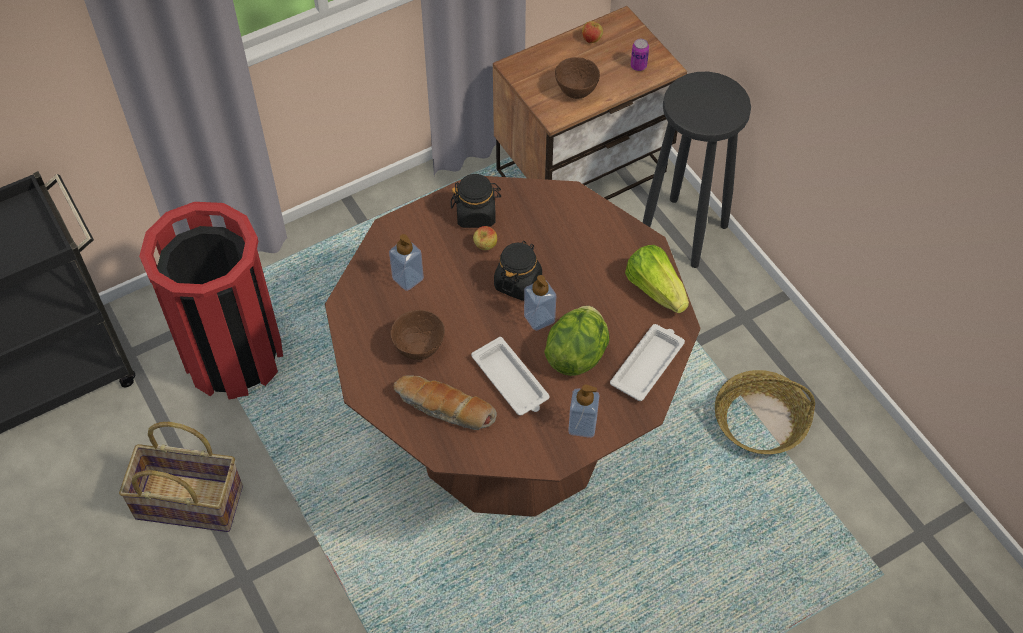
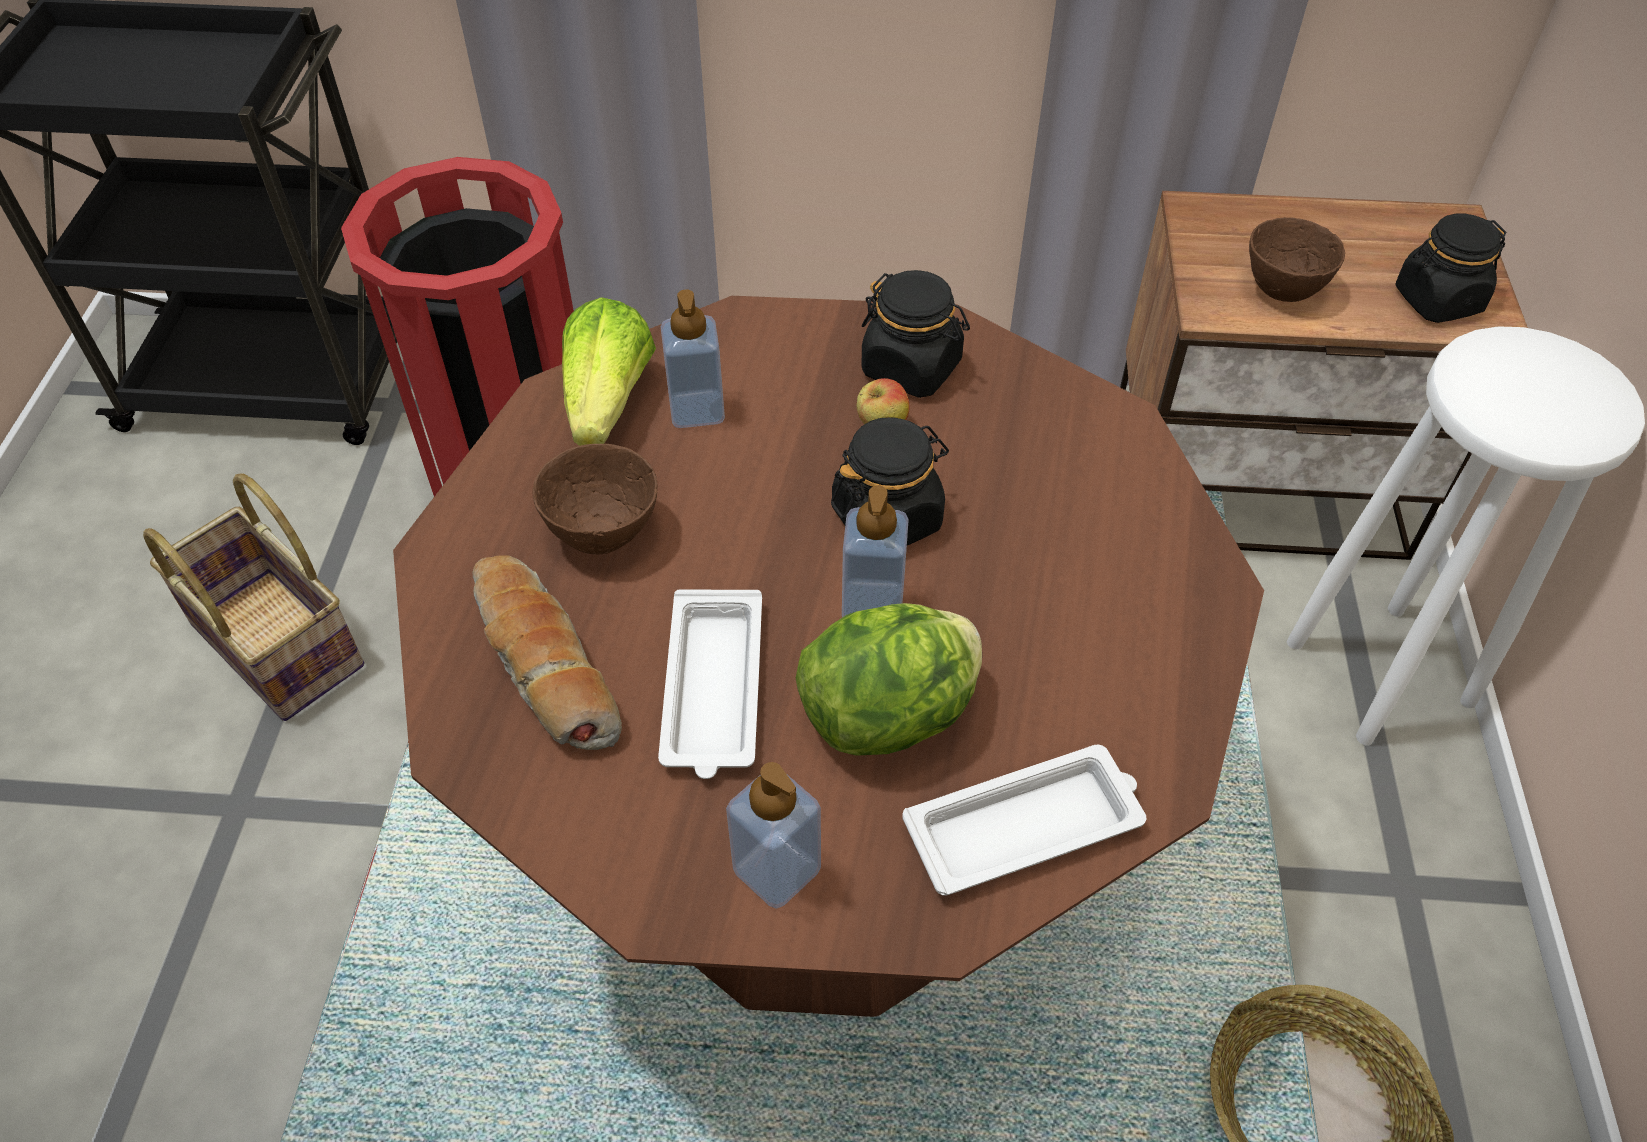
camera: 35 degrees right, 5 degrees down
(591, 40) = (1373, 227): apple -> none
(638, 66) = (1437, 300): can -> black jar
(655, 289) = (1163, 680): lettuce -> lettuce (608, 404)
(685, 232) = (1381, 674): black stool -> white stool

